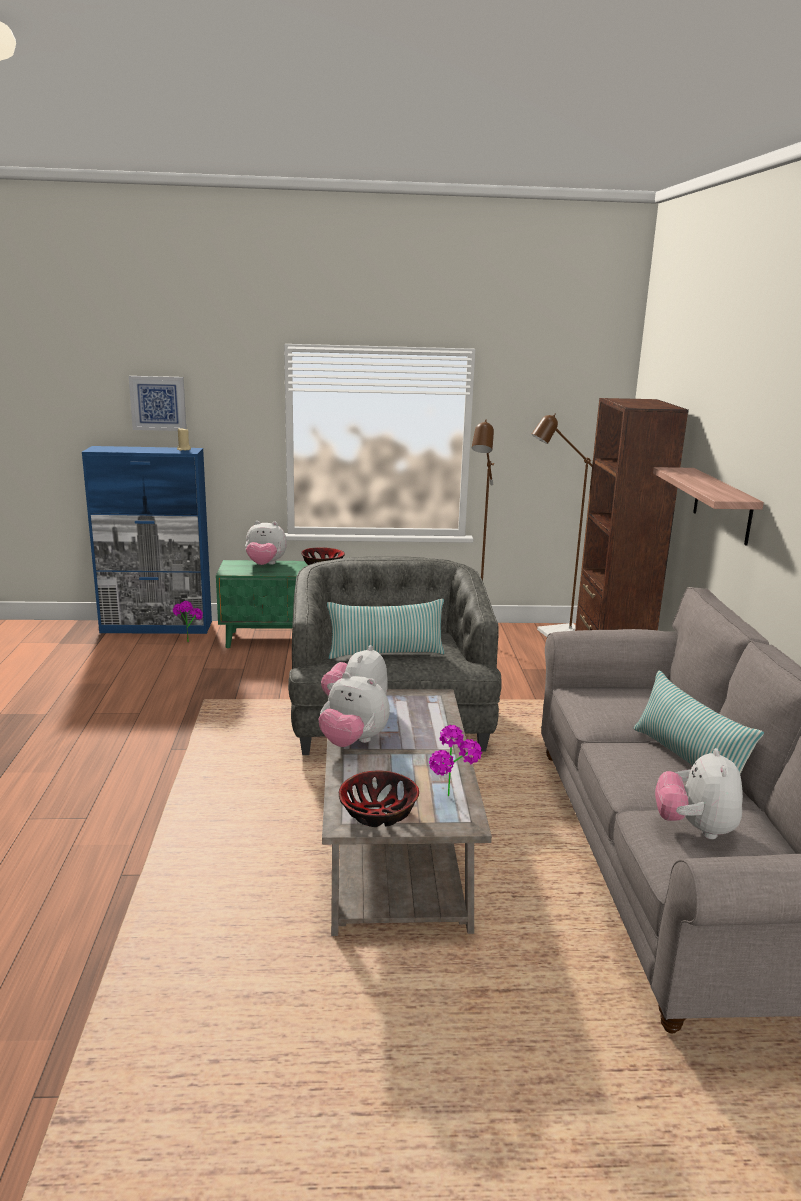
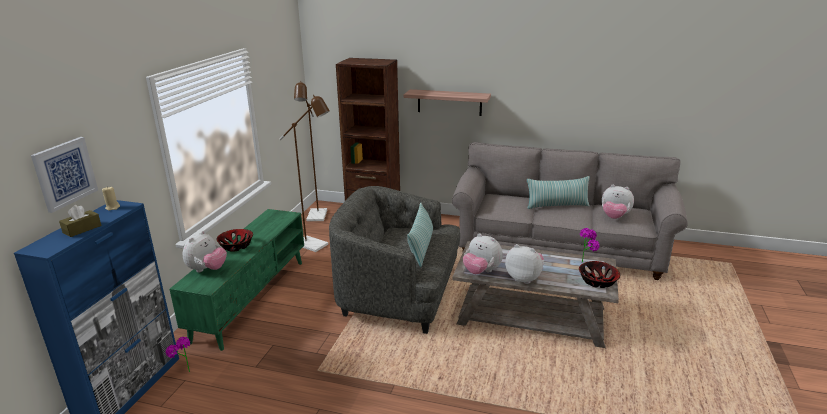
camera: 70 degrees left, 5 degrees up
(136, 450) = (82, 229): none -> brown tissue box
(353, 742) = (524, 278): plush toy -> plush toy turned 105 degrees counterclockwise

